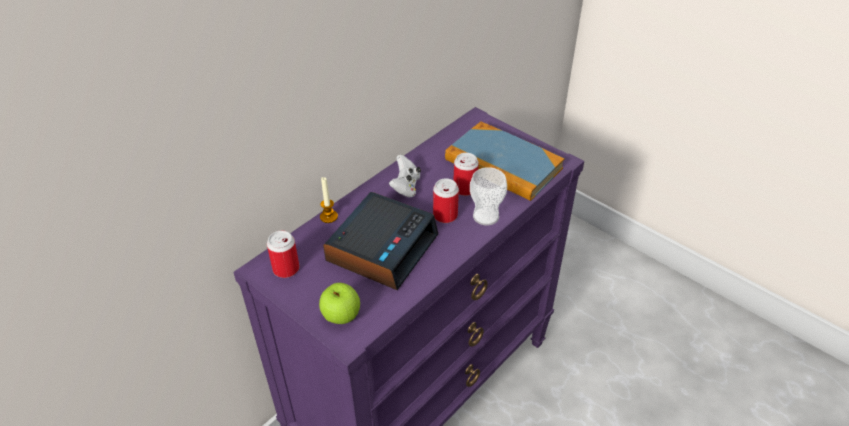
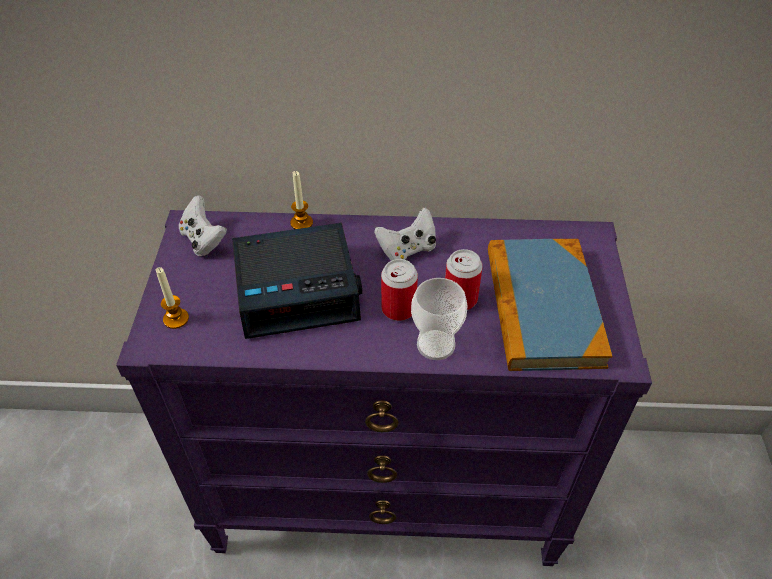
camera: 50 degrees right, 5 degrees up
(286, 269) = (203, 240): can -> white game controller
(341, 316) = (176, 319): apple -> candle

